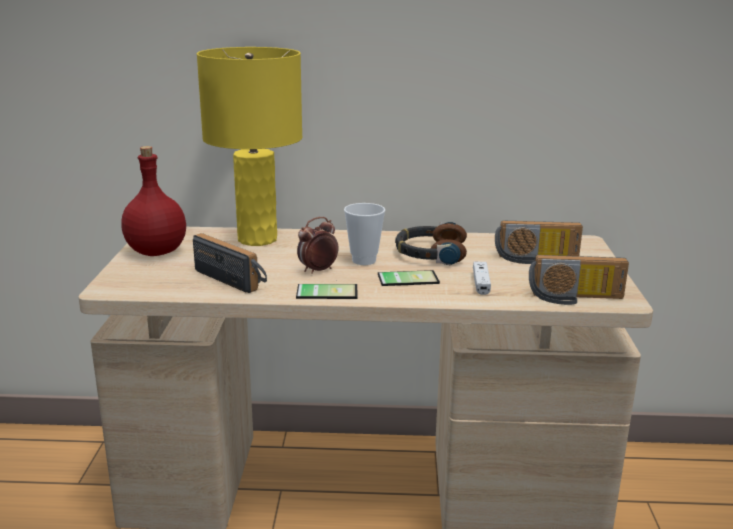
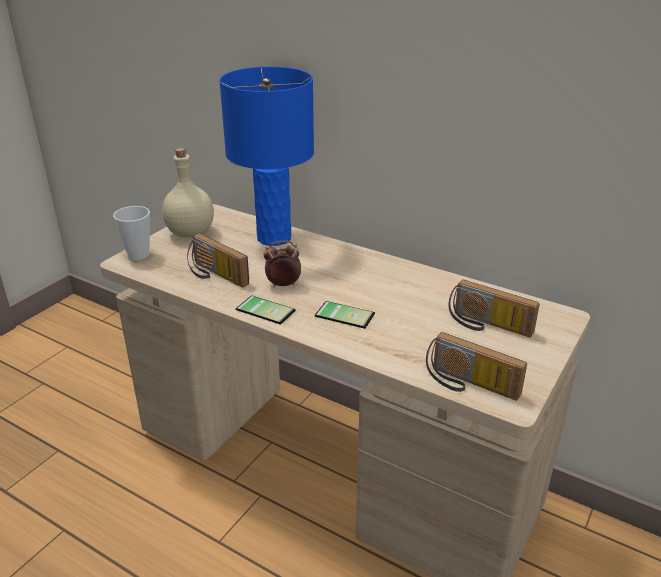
camera: 30 degrees right, 10 degrees up
(155, 252) = (189, 233): red bottle -> beige bottle
(234, 278) = (214, 275): radio -> radio turned 150 degrees clockwise
(258, 239) = (274, 238): yellow table lamp -> blue table lamp
(364, 260) = (331, 284): cup -> cup (138, 255)
(430, 253) = (396, 291): headphones -> none
(481, 283) = (401, 339): white game controller -> none

